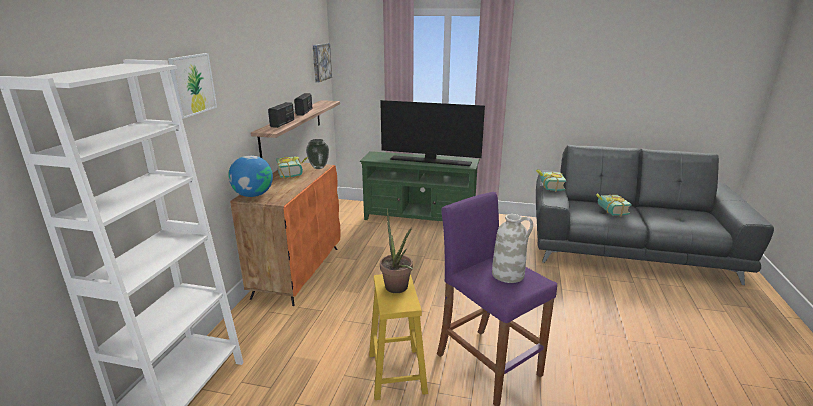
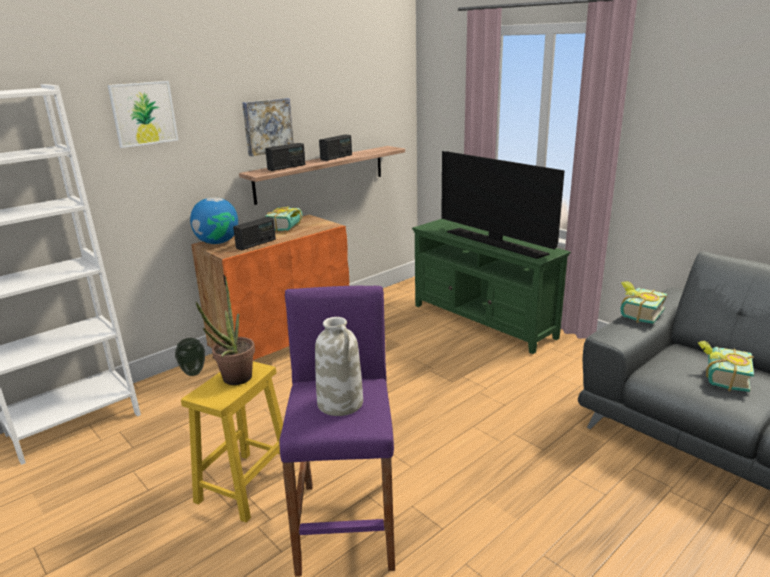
camera: 35 degrees right, 0 degrees up
(290, 190) = (256, 244): none -> radio
(318, 167) = (323, 225): vase -> vase (194, 373)
(320, 62) = (392, 97): picture -> picture (267, 126)

